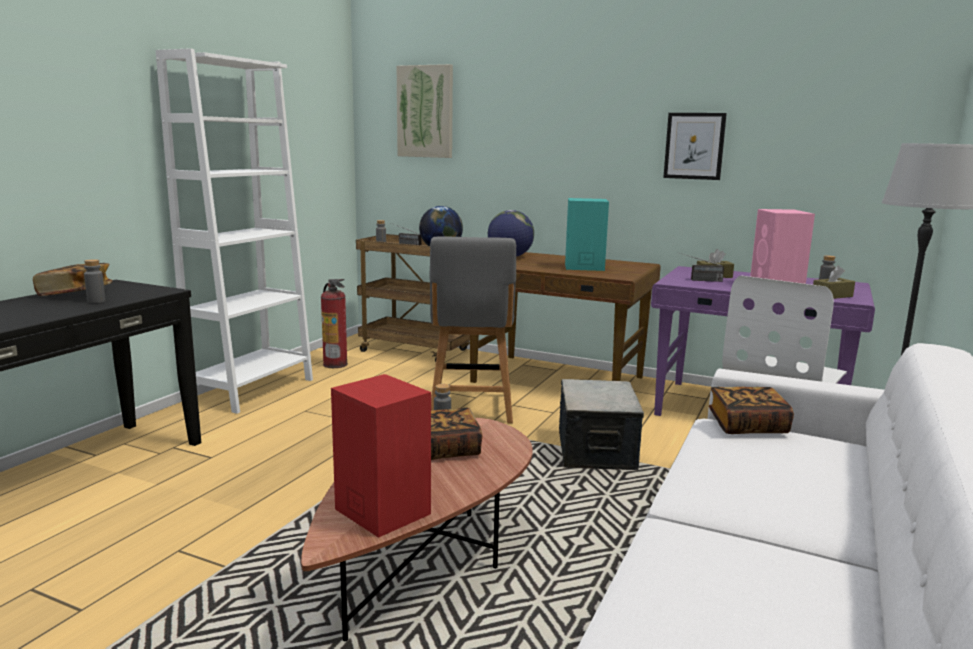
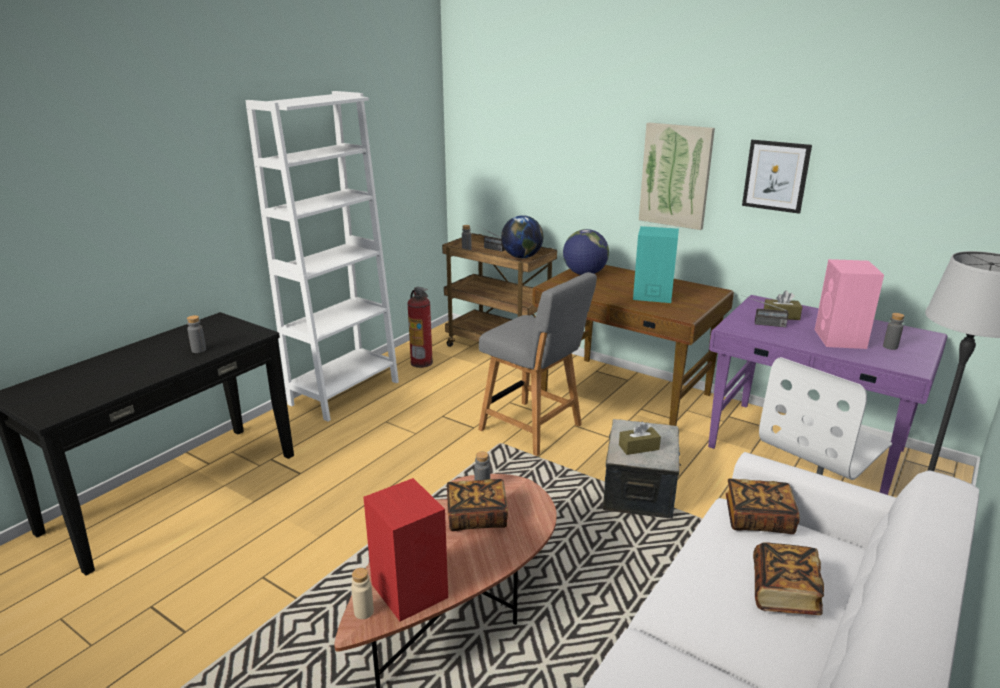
camera: 10 degrees right, 10 degrees up
(75, 293) = (184, 336): book -> book (784, 593)
(331, 532) = (364, 612): none -> beige bottle
(425, 111) = (511, 118): picture -> picture (676, 175)
(471, 409) = (534, 429): grey chair -> grey chair turned 60 degrees counterclockwise
(832, 296) = (893, 359): brown tissue box -> brown tissue box (639, 447)

